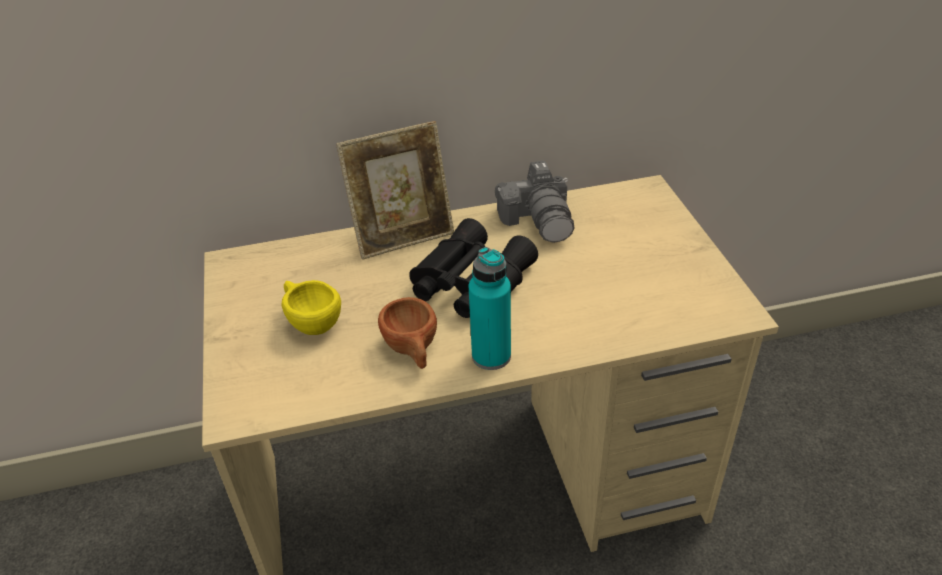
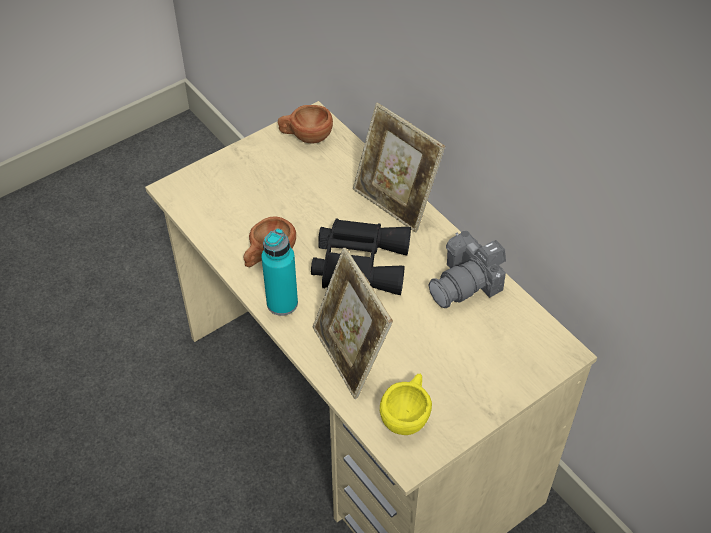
camera: 65 degrees right, 10 degrees up
(252, 275) = (305, 137): none -> brown cup
(311, 321) = (272, 189): yellow cup -> yellow cup (407, 414)
(593, 321) = (350, 356): none -> picture frame

